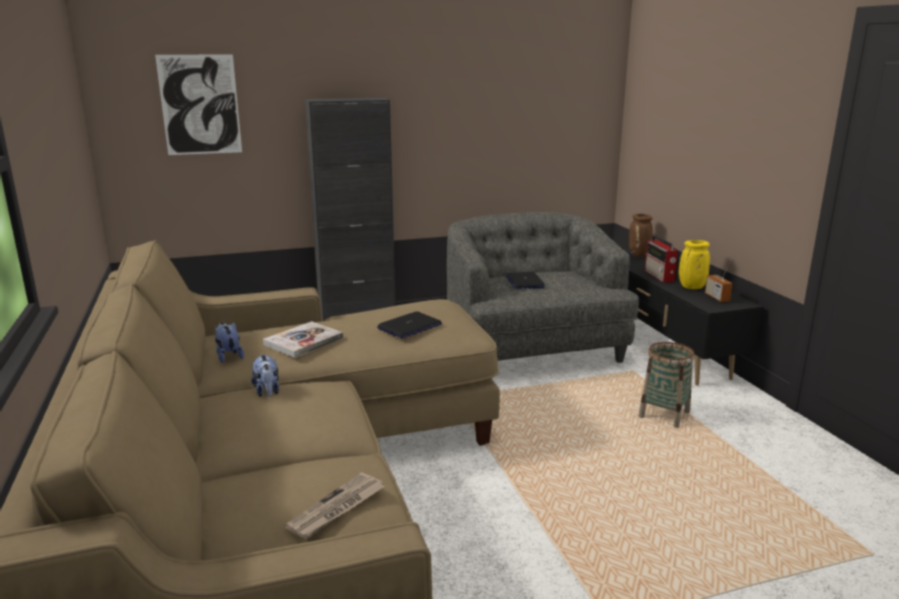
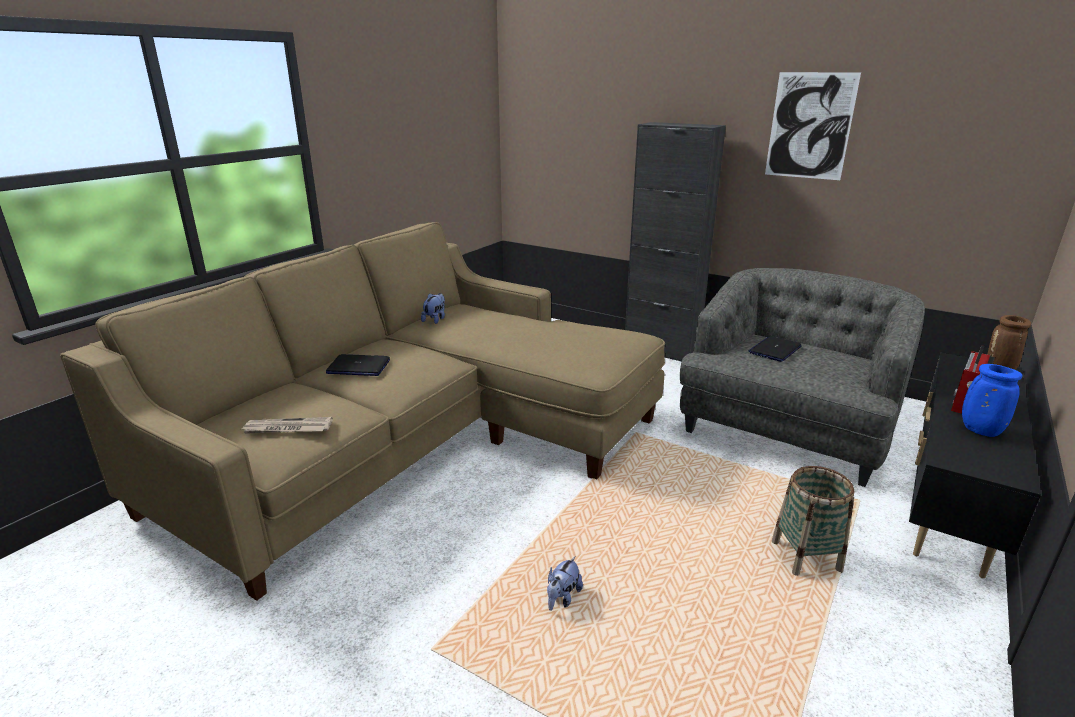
camera: 50 degrees right, 5 degrees up
(200, 105) = (572, 122): picture -> picture (810, 126)
(267, 392) = (409, 349): plush toy -> plush toy (562, 598)
(303, 341) = (482, 326): book -> none
(409, 326) = (565, 344): laptop -> laptop (358, 367)
(691, 287) = (979, 430): yellow vase -> blue vase
(716, 297) = (987, 455): radio -> none

